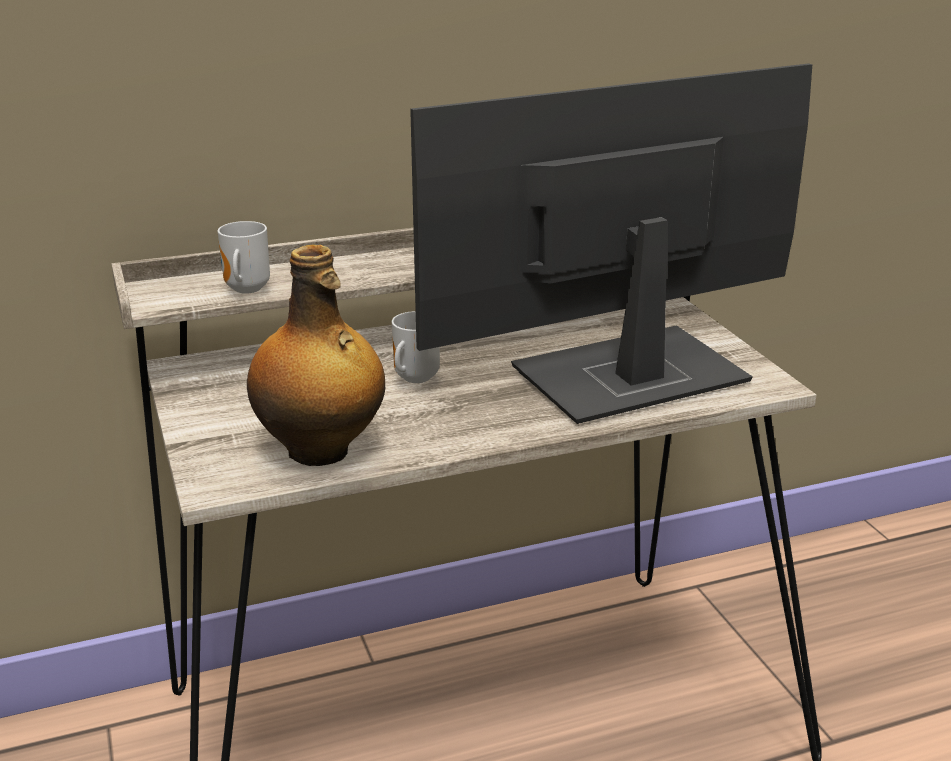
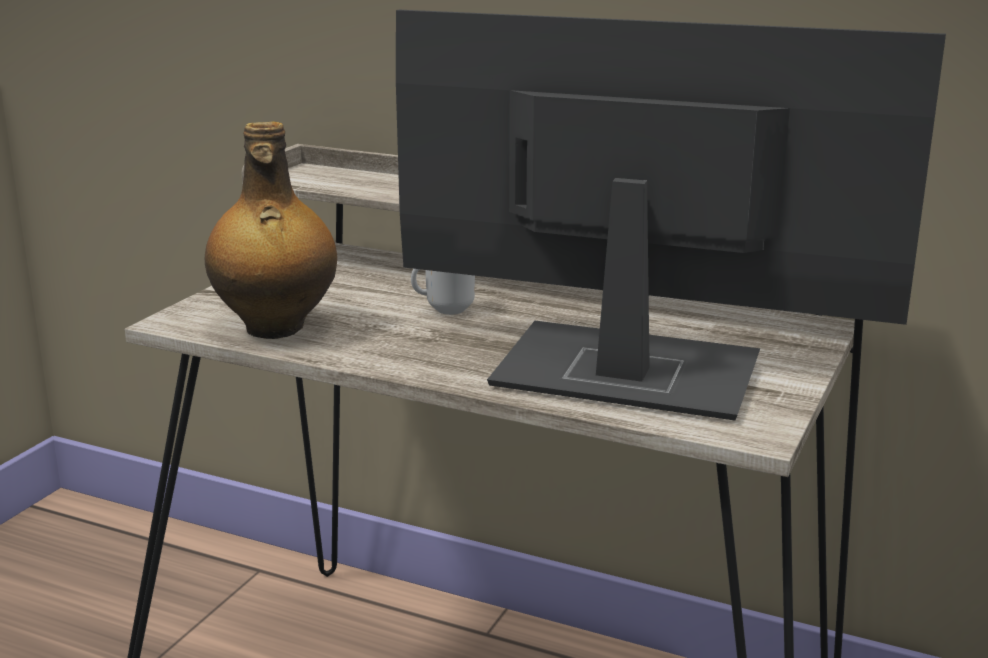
camera: 45 degrees right, 5 degrees down
(244, 290) = (356, 186): mug -> none

